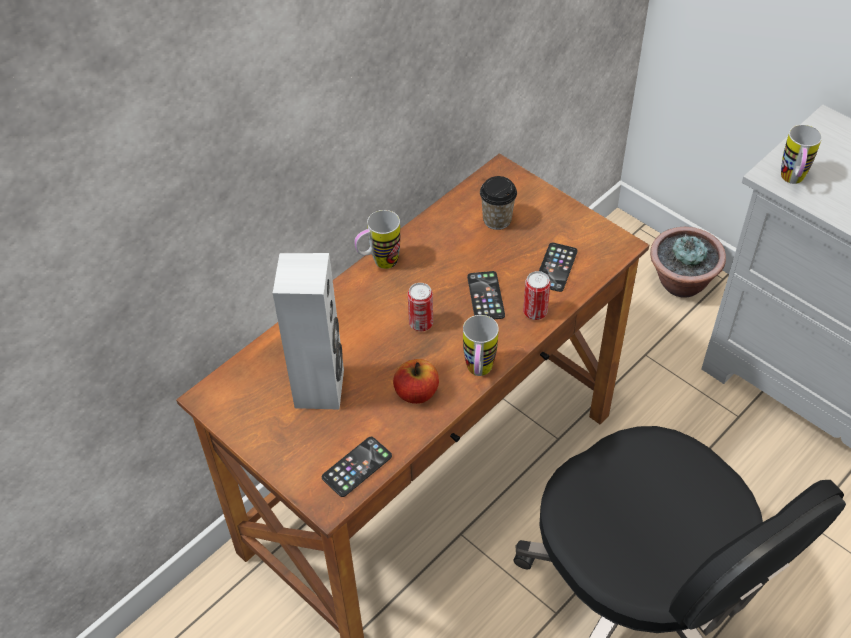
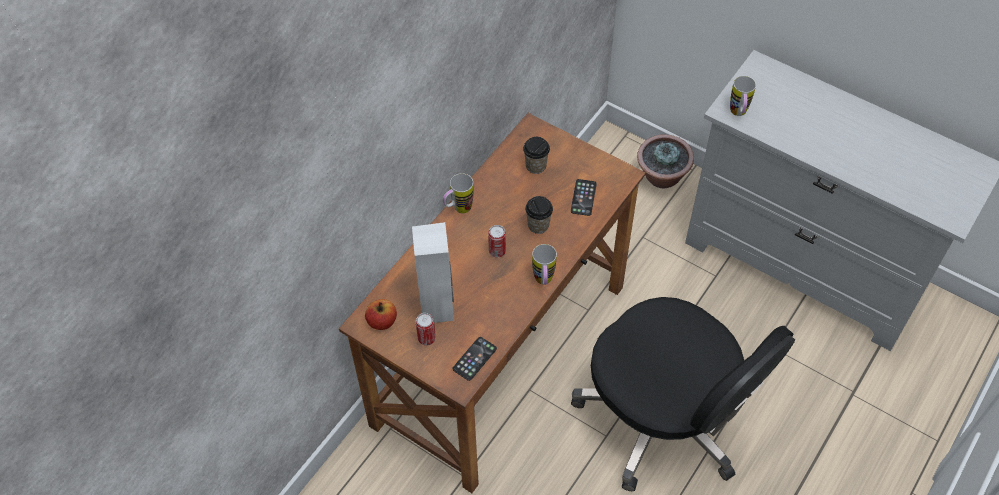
camera: 10 degrees left, 5 degrees up
(416, 393) = (504, 302): apple -> apple (382, 321)
(485, 296) = (538, 225): phone -> cup
(535, 312) = (574, 233): can -> can (426, 338)

